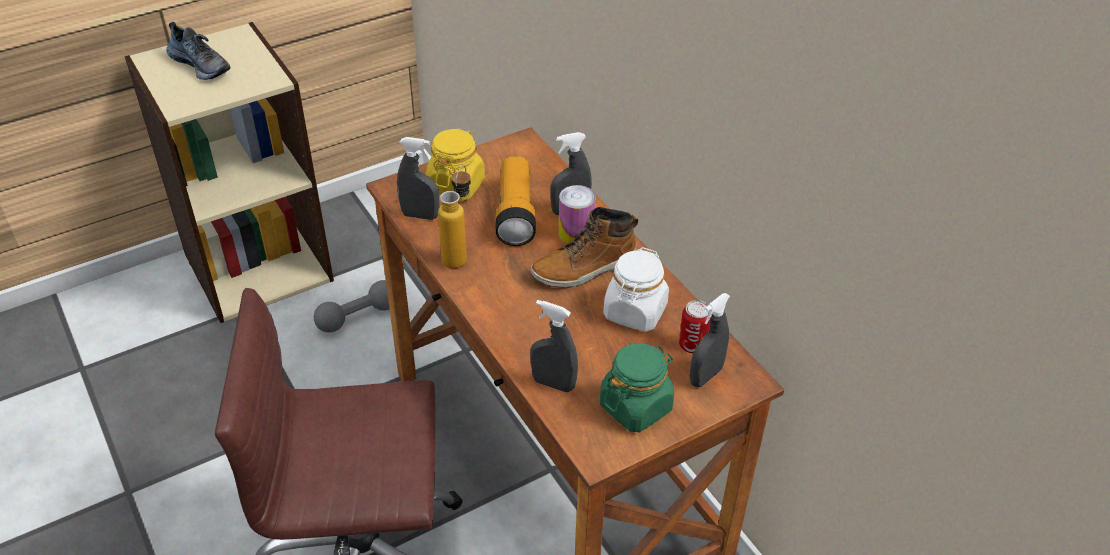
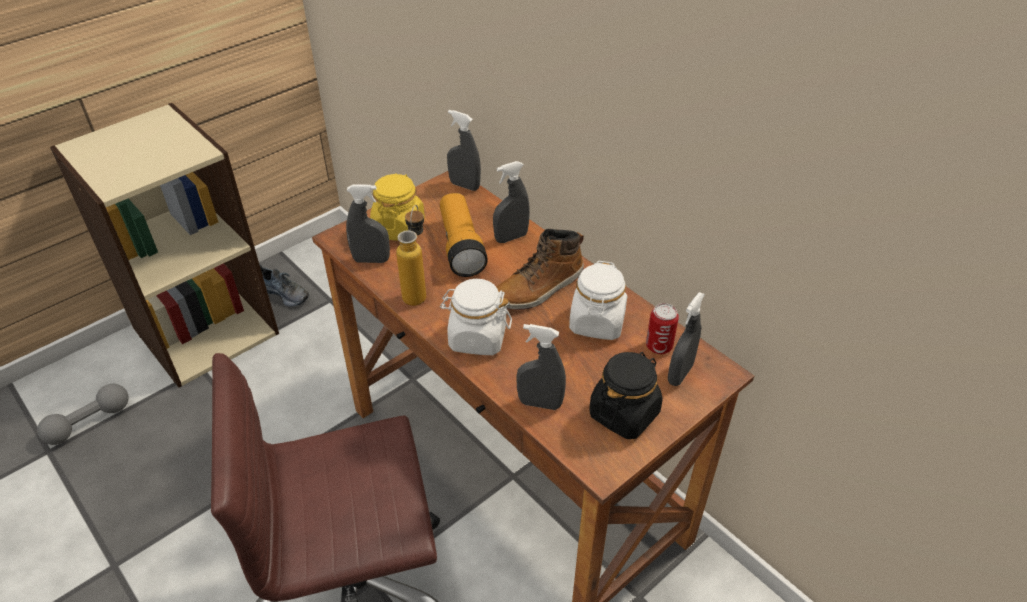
camera: 10 degrees left, 0 degrees up
(201, 64) = (128, 146): shoe -> shoe (284, 293)
(358, 316) = (308, 363): grey dumbbell -> grey dumbbell (89, 422)
(507, 310) = (477, 338): none -> white jar
(536, 148) = (464, 185): none -> grey spray bottle
(576, 233) = (522, 257): can -> none
(636, 406) = (624, 413): green jar -> black jar

